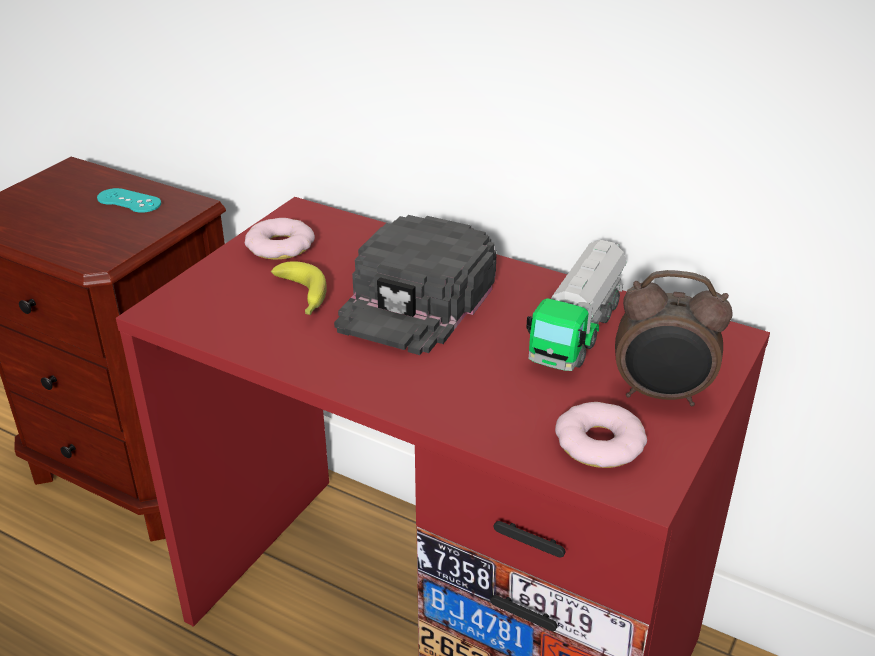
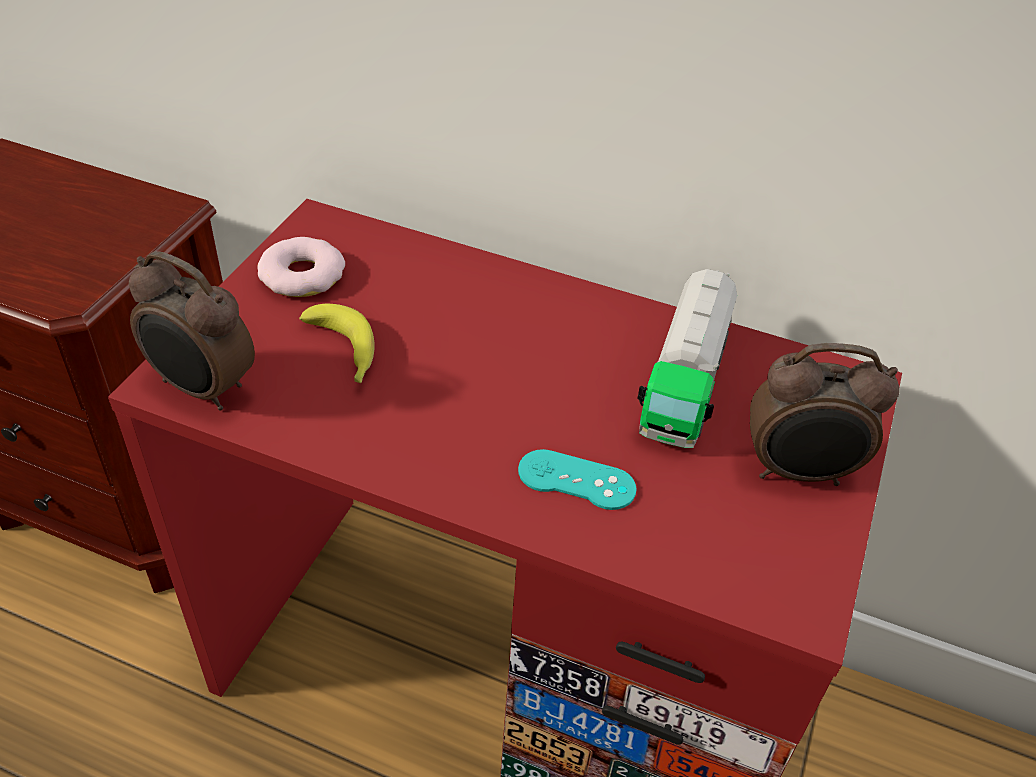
camera: 10 degrees left, 10 degrees up
(129, 201) = (90, 205): turquoise game controller -> turquoise game controller (576, 480)
(188, 316) = (202, 389): none -> alarm clock
(417, 299) = (486, 348): black cap -> none
(599, 443) = (740, 547): donut -> none

